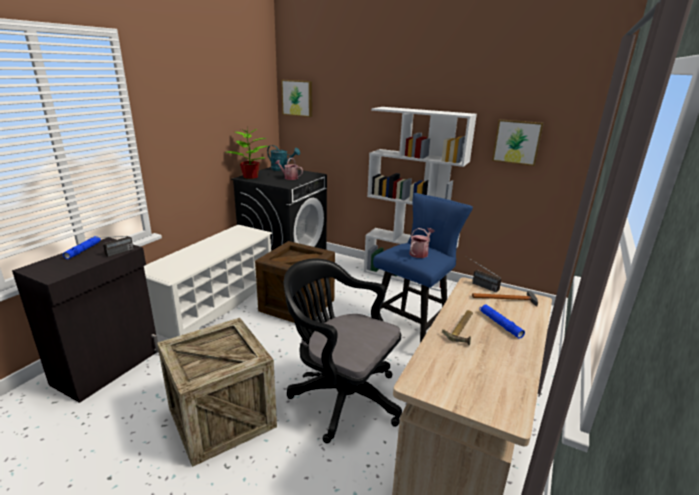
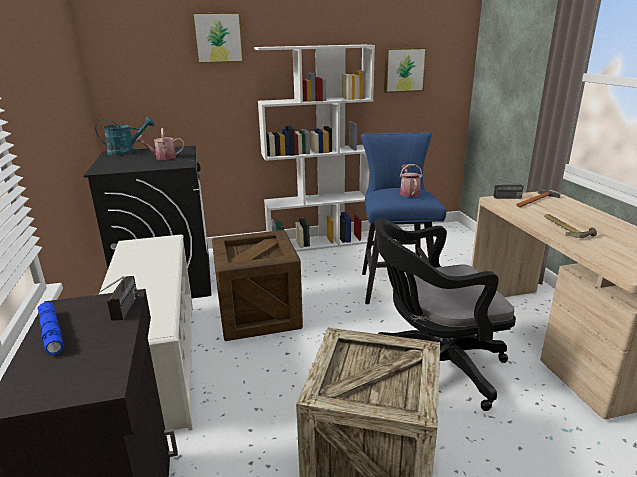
camera: 40 degrees left, 0 degrees up
(251, 177) = (108, 167): potted plant -> none
(297, 98) = (119, 47): picture -> picture (218, 37)
(500, 324) = (572, 216): blue flashlight -> none

